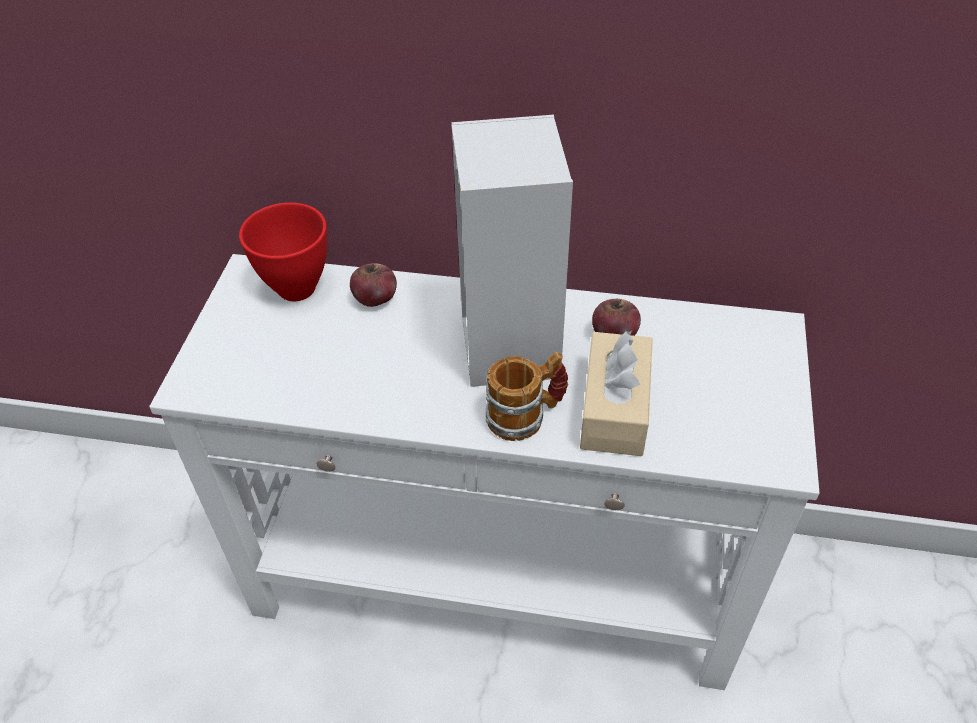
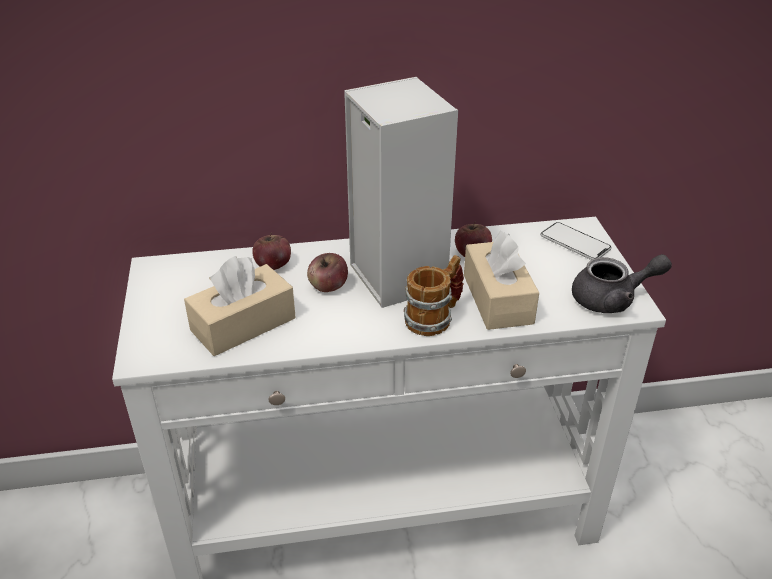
camera: 20 degrees left, 10 degrees down
(295, 290) = (201, 272): red bowl -> none
(309, 371) = (243, 324): none -> beige tissue box
(423, 342) = (328, 287): none -> apple
(755, 348) = (575, 242): none -> phone
(762, 445) = (612, 299): none -> grey teapot

